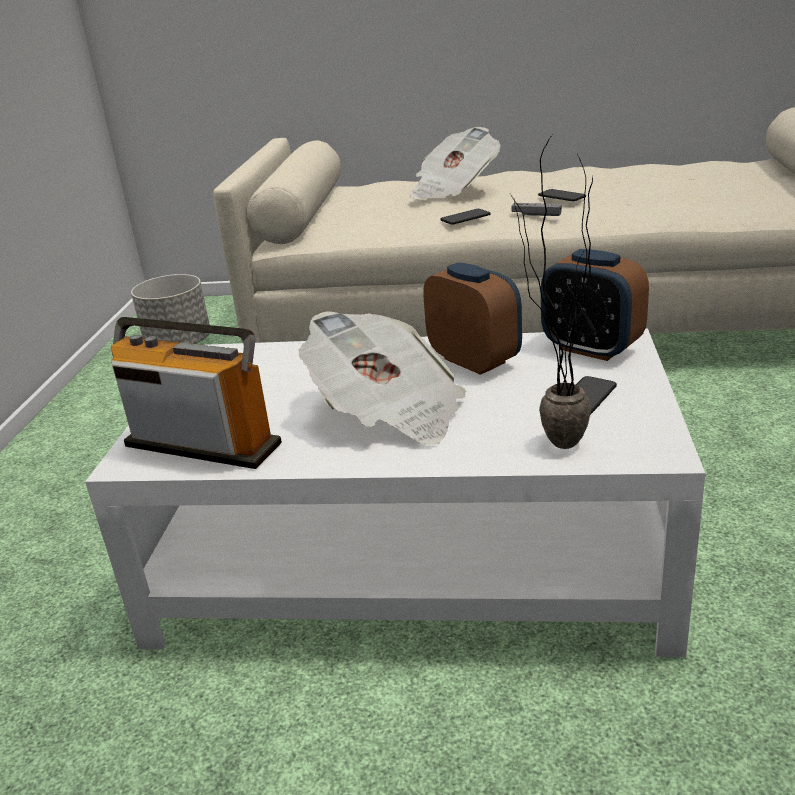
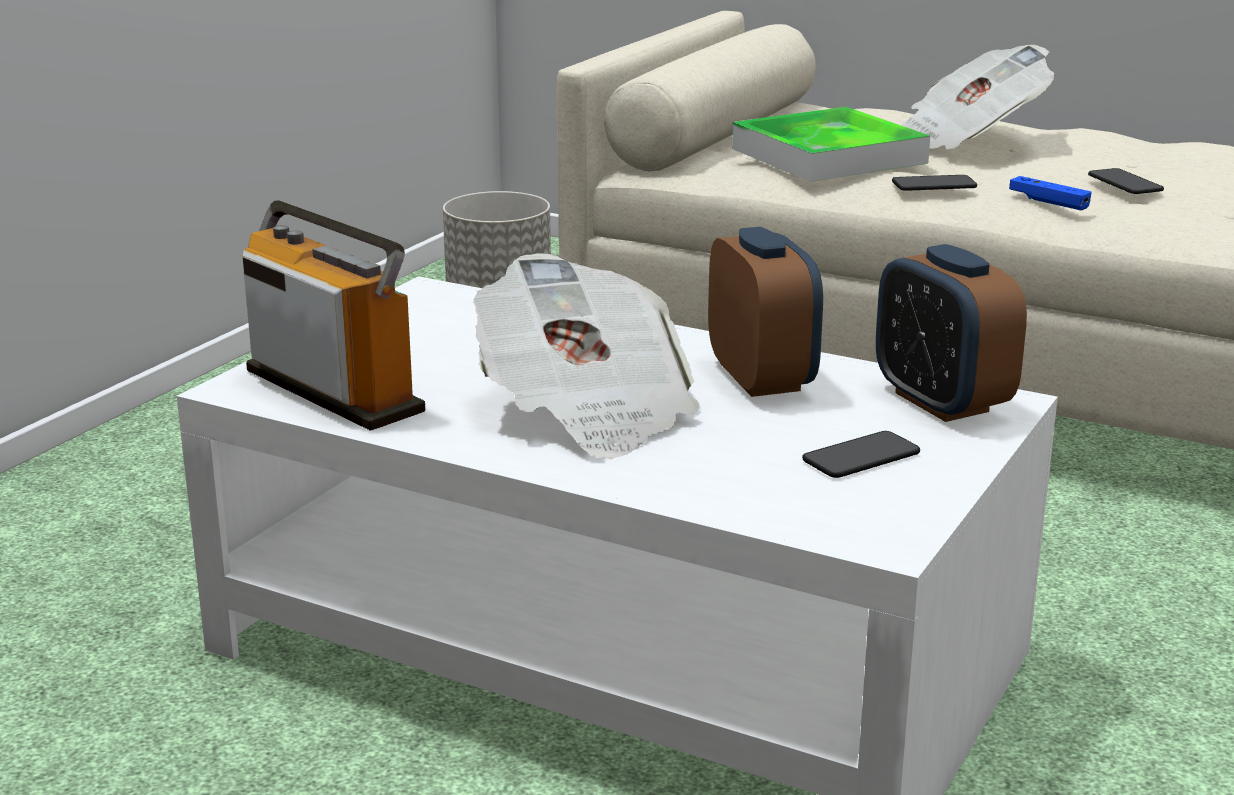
camera: 20 degrees right, 5 degrees down
(388, 213) = (828, 156): none -> tray
(536, 214) = (1048, 202): grey game controller -> blue game controller
(548, 445) = (748, 496): potted plant -> none

